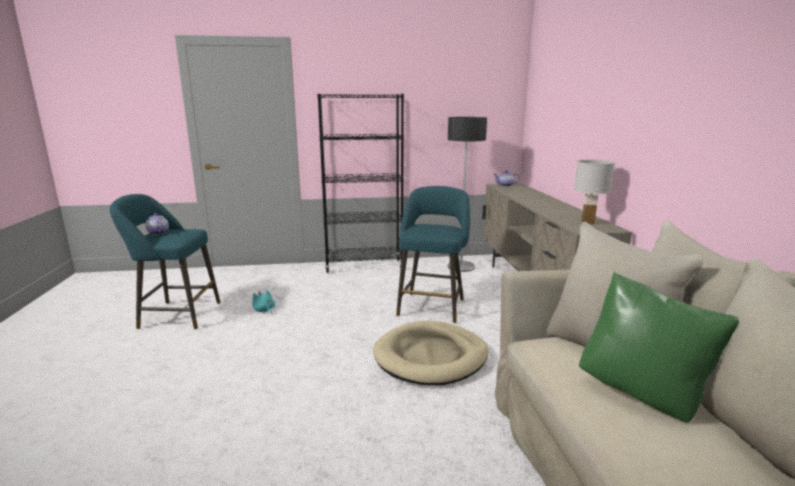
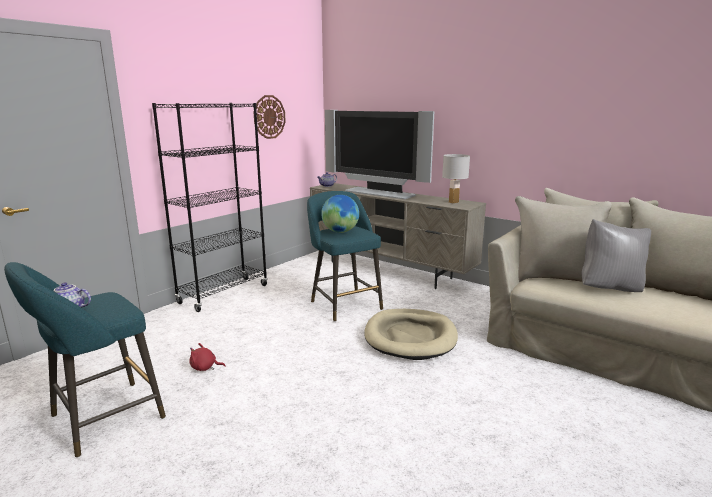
camera: 45 degrees left, 0 degrees up
(264, 310) = (205, 368): turquoise plush toy -> red plush toy
(425, 228) = (340, 232): none -> globe
(446, 108) = (269, 117): none -> wall clock
(461, 267) = (309, 269): floor lamp -> none
(532, 200) = (378, 193): none -> television
(643, 395) = (610, 288): green pillow -> grey pillow

